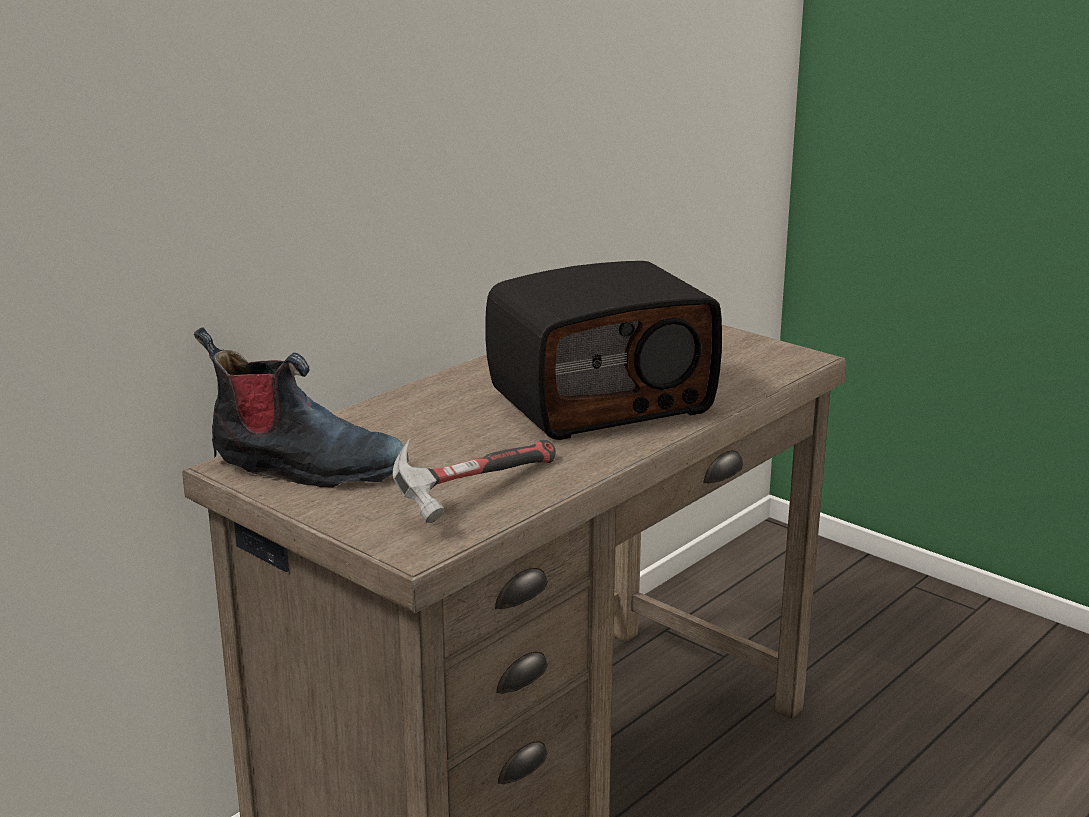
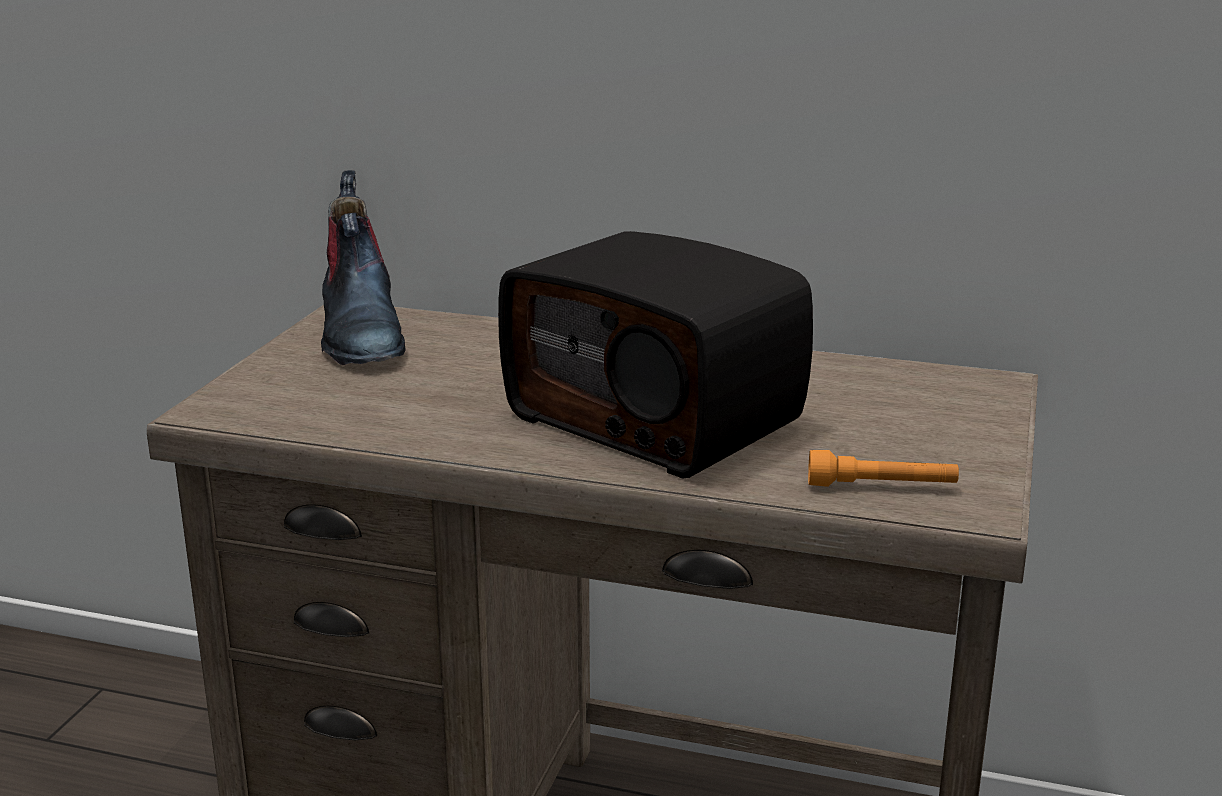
camera: 65 degrees right, 0 degrees up
(474, 493) = (351, 408): hammer -> none
(756, 369) = (881, 487): none -> orange flashlight

